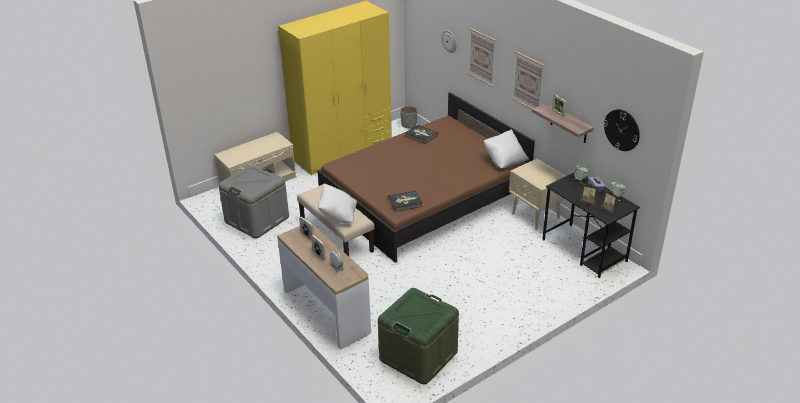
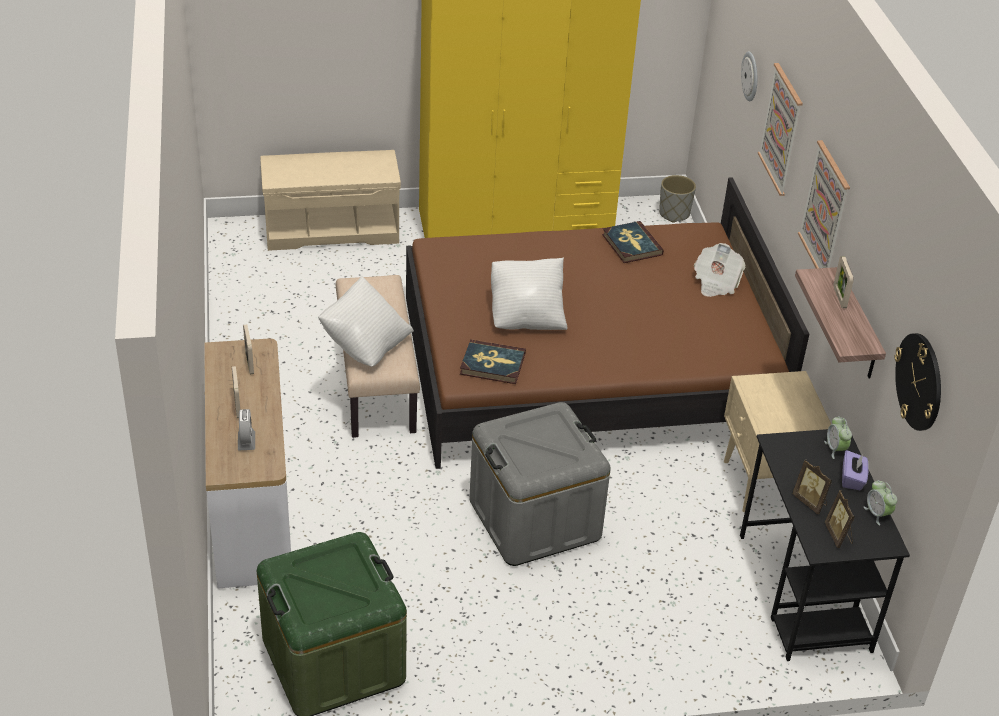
camera: 25 degrees right, 5 degrees up
(257, 219) = (275, 297): grey storage box -> grey storage box (534, 519)
(469, 138) = (716, 282): none -> newspaper
(504, 161) = (747, 352): white pillow -> white pillow (527, 315)

